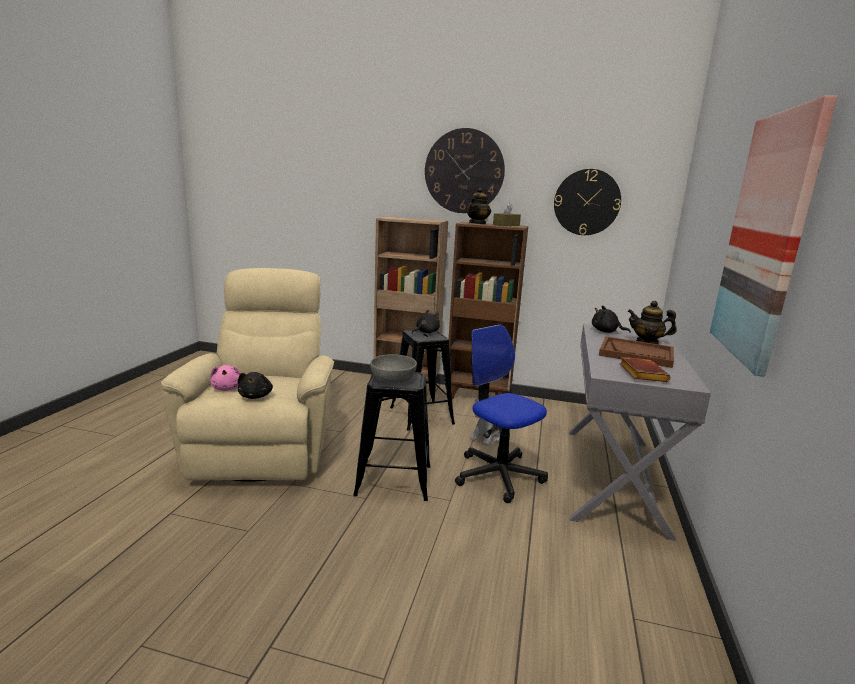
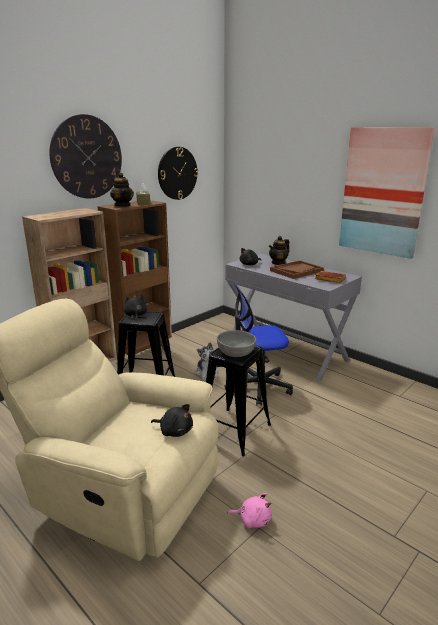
camera: 60 degrees left, 5 degrees up
(228, 388) = (133, 447): pink plush toy -> pink plush toy (253, 519)

